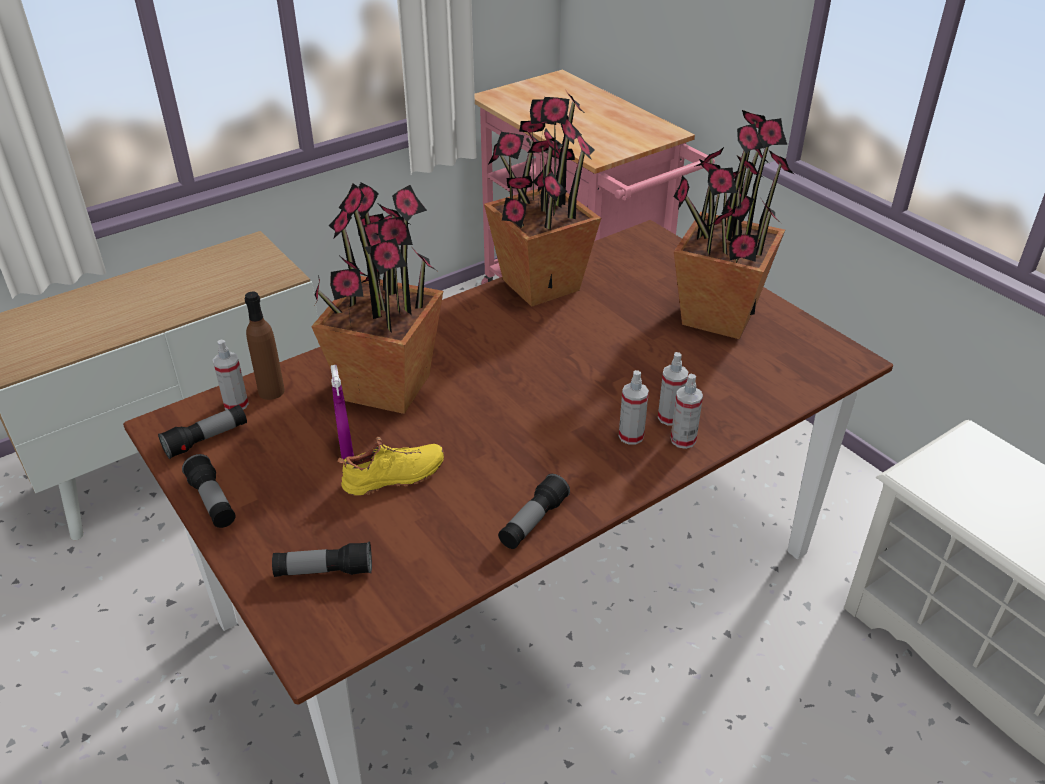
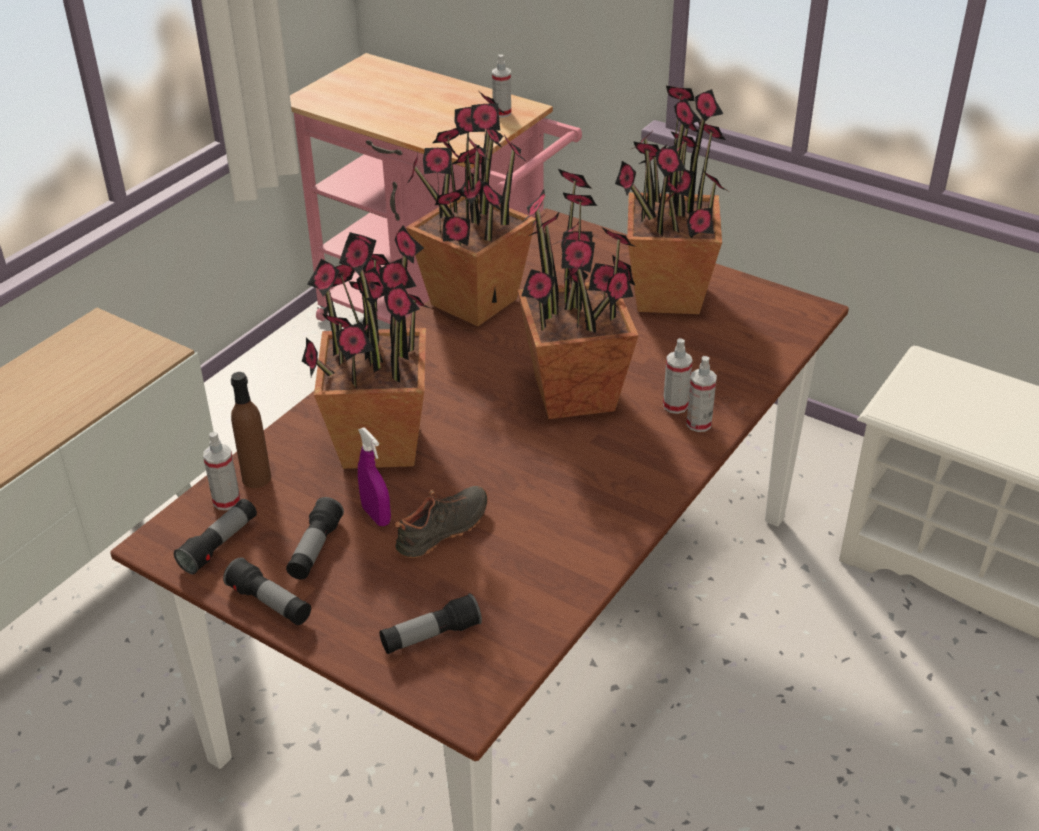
camera: 20 degrees left, 0 degrees up
(395, 478) = (444, 531): yellow shoe -> black shoe
(533, 522) = (603, 536): flashlight -> flashlight (315, 549)
(582, 386) = (575, 395): none -> potted plant
(631, 436) = (649, 432): spray bottle -> spray bottle (502, 113)

